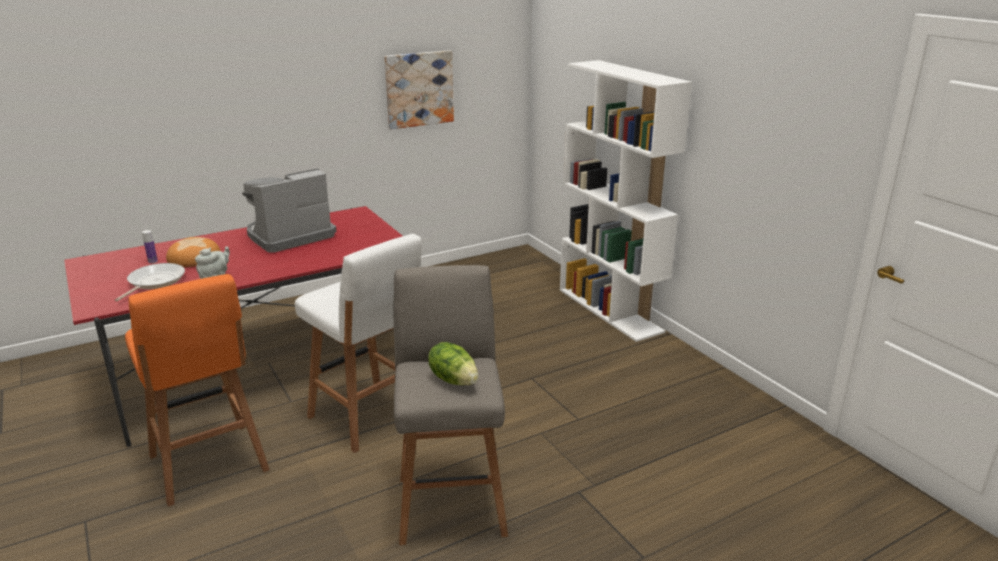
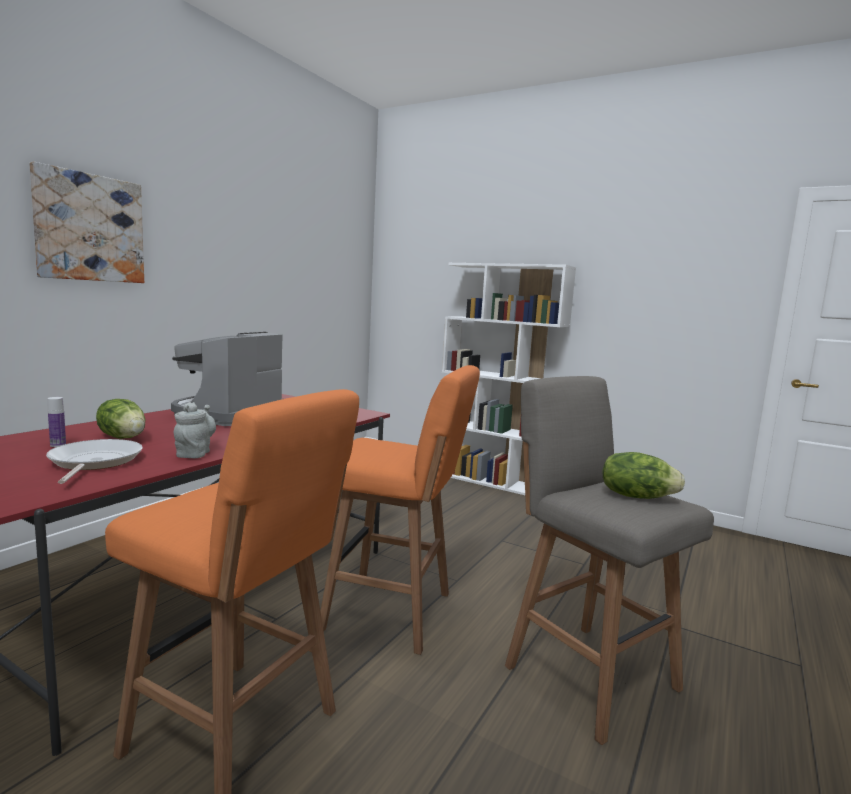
camera: 30 degrees left, 15 degrees down
(194, 258) = (124, 437): bread -> lettuce
(369, 418) = (392, 612): white stool -> orange stool
(419, 89) = (295, 288): picture -> picture (89, 228)

